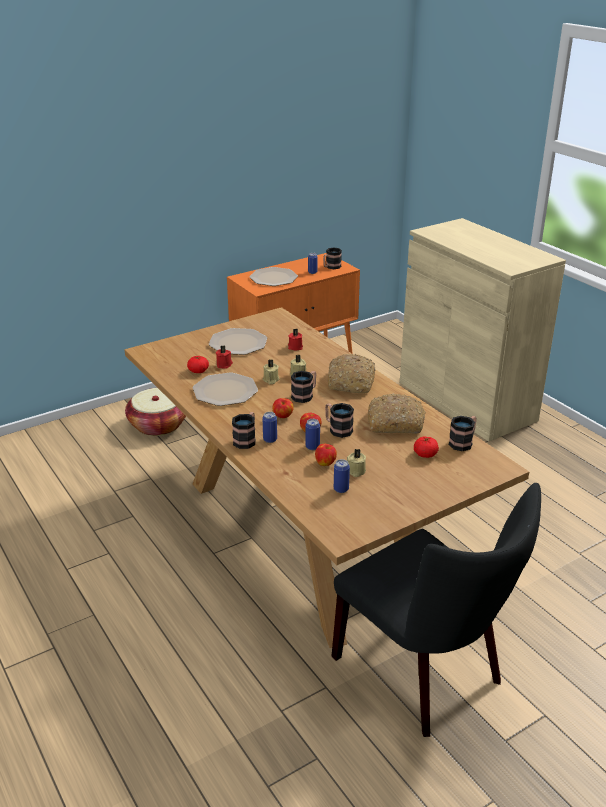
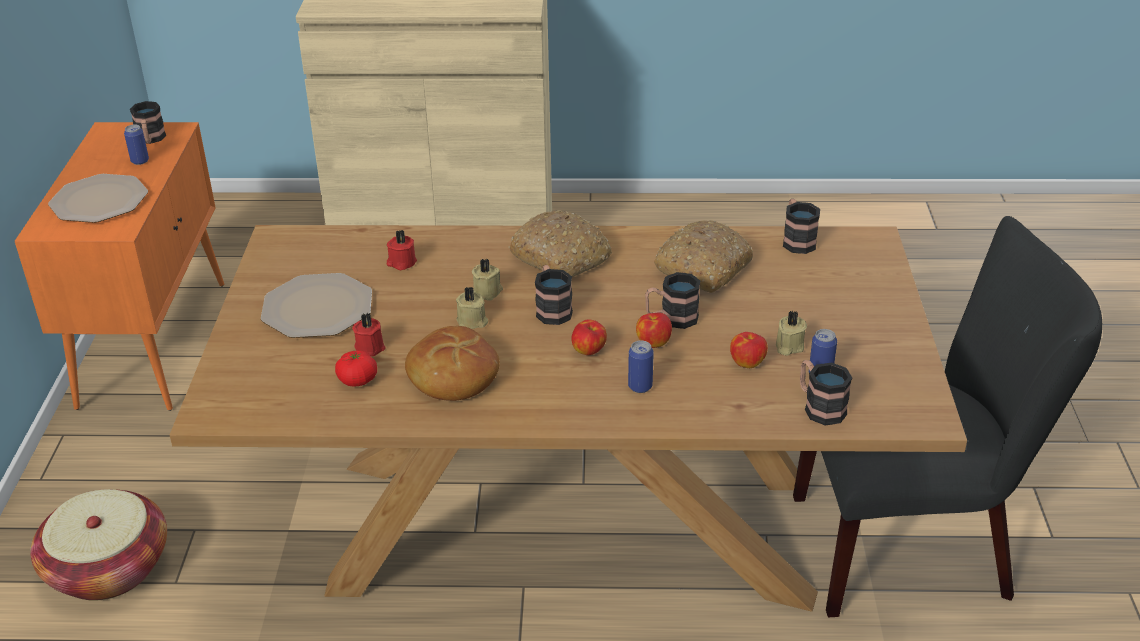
camera: 55 degrees left, 5 degrees up
(224, 391) = (452, 376): plate -> bread
(246, 439) = (618, 408): mug -> mug (819, 407)
(312, 447) = (696, 357): can -> none
(425, 454) = (798, 278): tomato -> none

